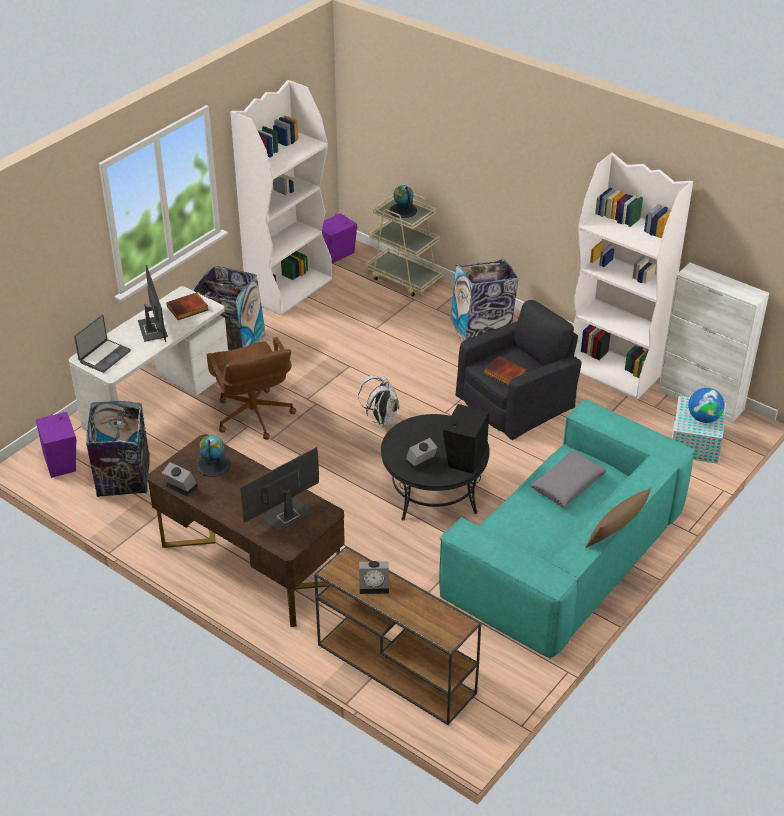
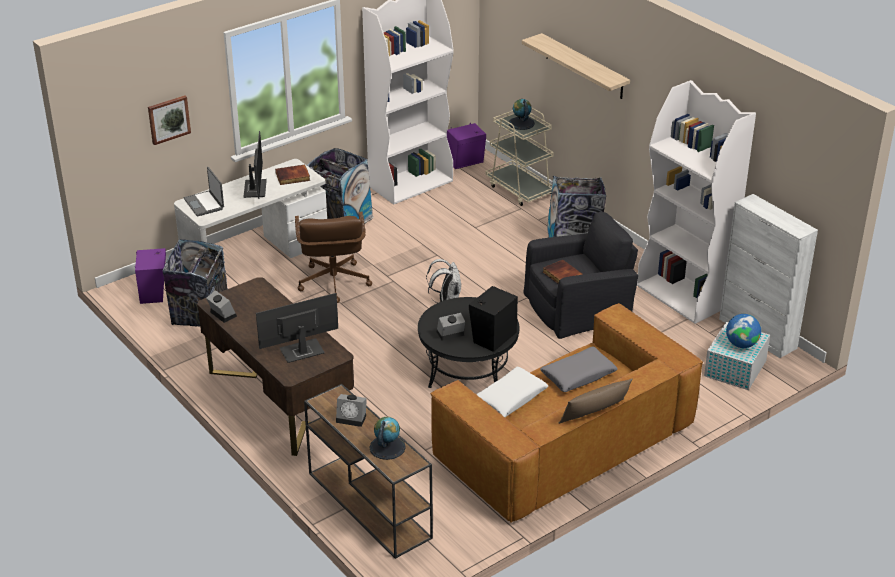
camera: 15 degrees right, 5 degrees down
(51, 270) = (168, 119): none -> picture
(104, 356) = (204, 204): laptop -> laptop turned 105 degrees clockwise
(213, 464) = (257, 302): globe -> globe (387, 447)
(474, 145) = (584, 66): none -> shelf
(510, 523) = (510, 398): none -> white pillow
(564, 555) = (564, 441): turquoise sofa -> brown sofa

